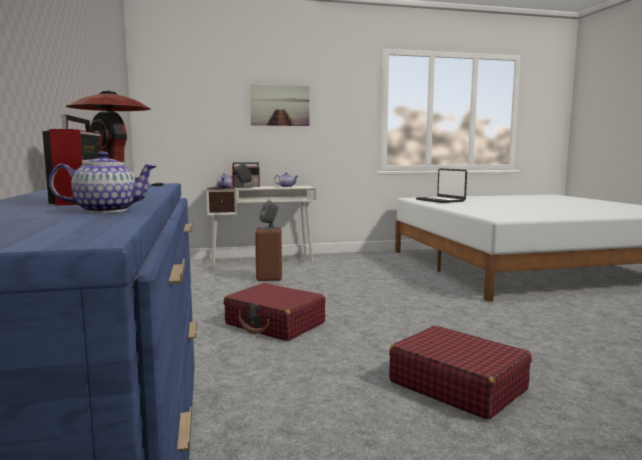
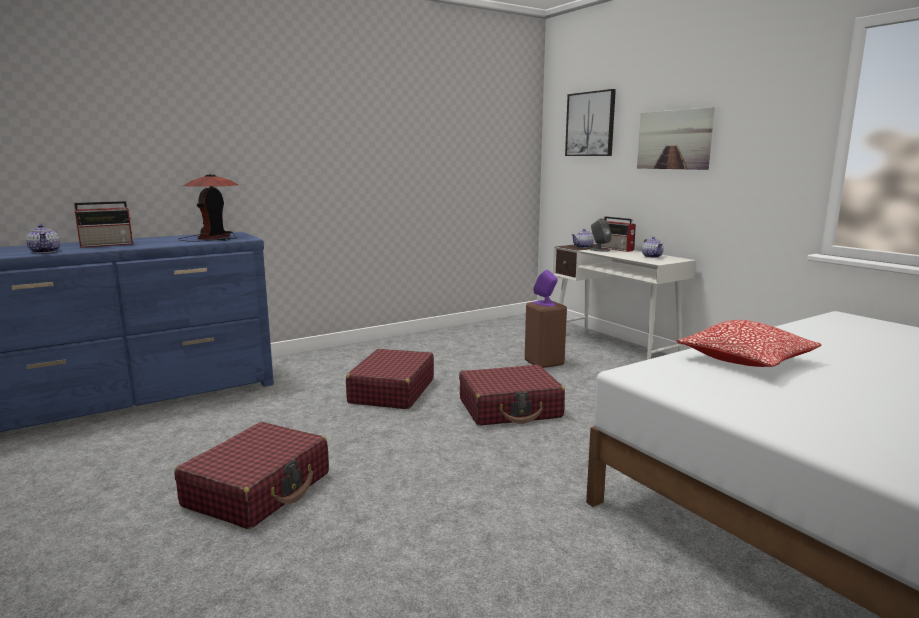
camera: 70 degrees right, 5 degrees up
(195, 89) = (590, 124): none -> picture
(269, 228) = (545, 304): grey speaker -> purple speaker
(349, 297) = (510, 409): none -> red suitcase
(440, 200) = (850, 333): laptop -> none
(479, 209) = (746, 360): none -> pillow

